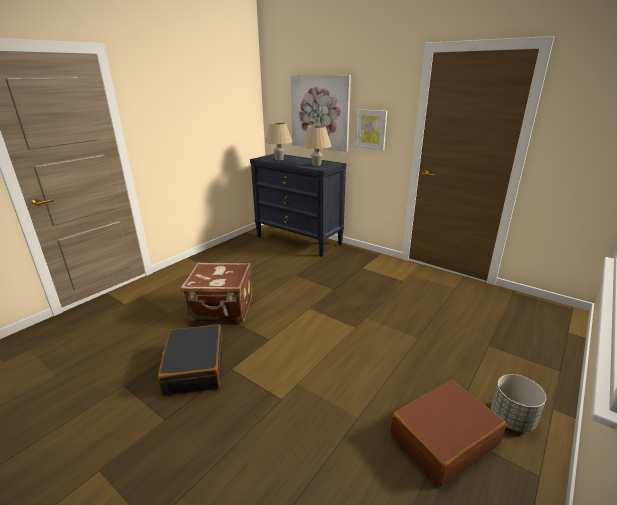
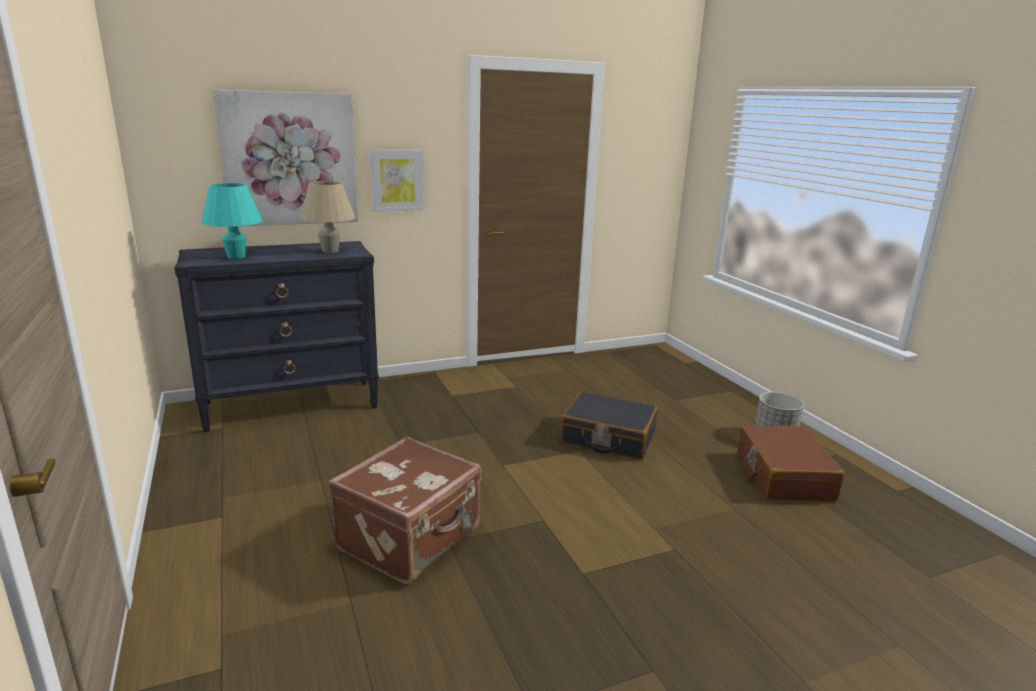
camera: 60 degrees left, 5 degrees down
(194, 367) = (549, 610): black suitcase -> black suitcase (608, 437)
(279, 159) = (236, 256): beige table lamp -> turquoise table lamp

